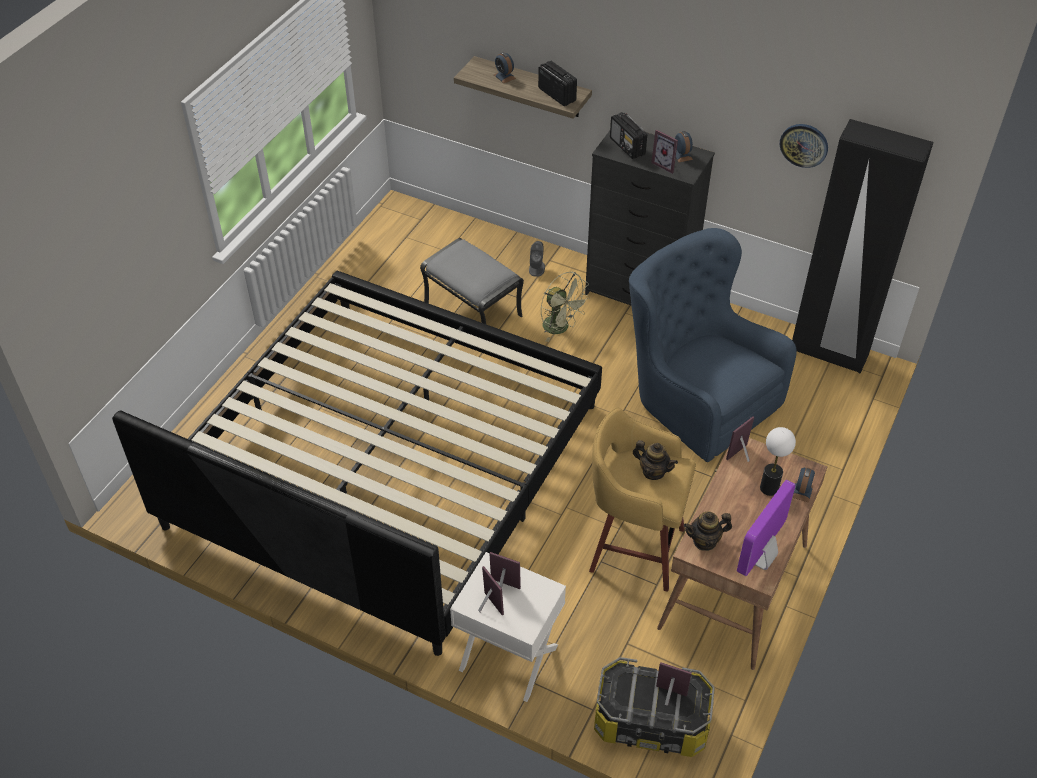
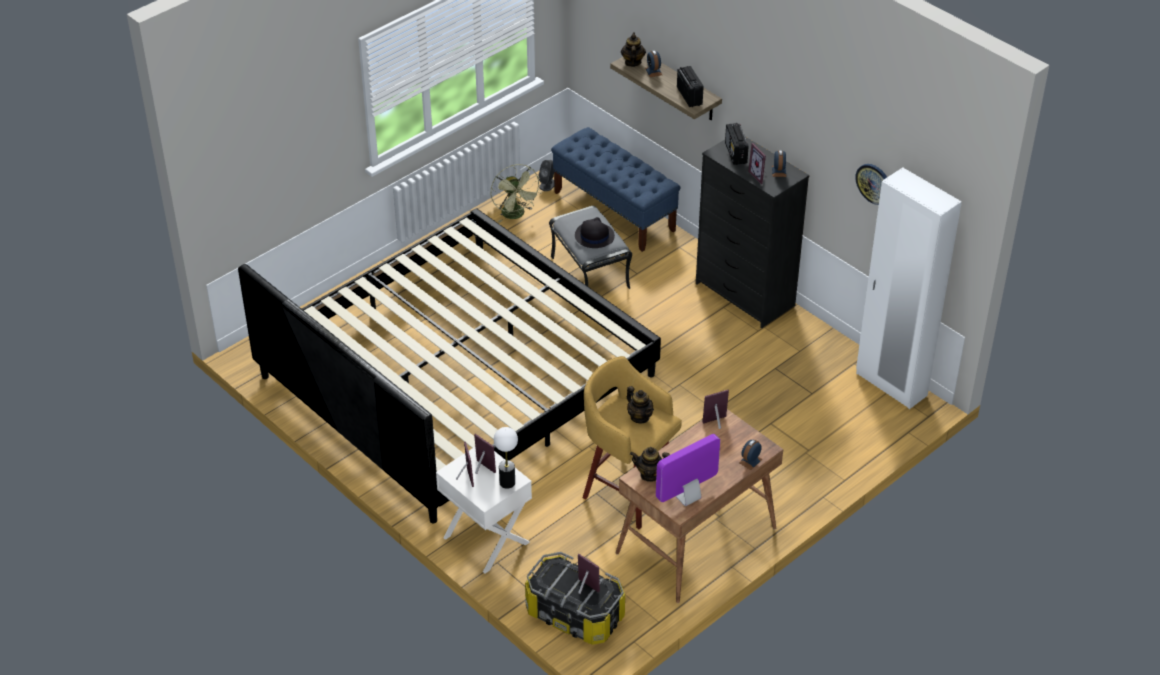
camera: 20 degrees right, 5 degrees down
(466, 238) = (614, 211): none -> blue bench
(477, 71) = (632, 62): none -> teapot
(478, 271) = (594, 236): none -> black hat
(537, 268) = (664, 251): grey speaker -> grey speaker (547, 184)
(561, 328) = (659, 306): green fan -> green fan (516, 215)
(695, 399) = (746, 392): blue armchair -> none
(769, 488) = (724, 452): table lamp -> table lamp (507, 482)
(829, 352) = (890, 385): black wardrobe -> white wardrobe

